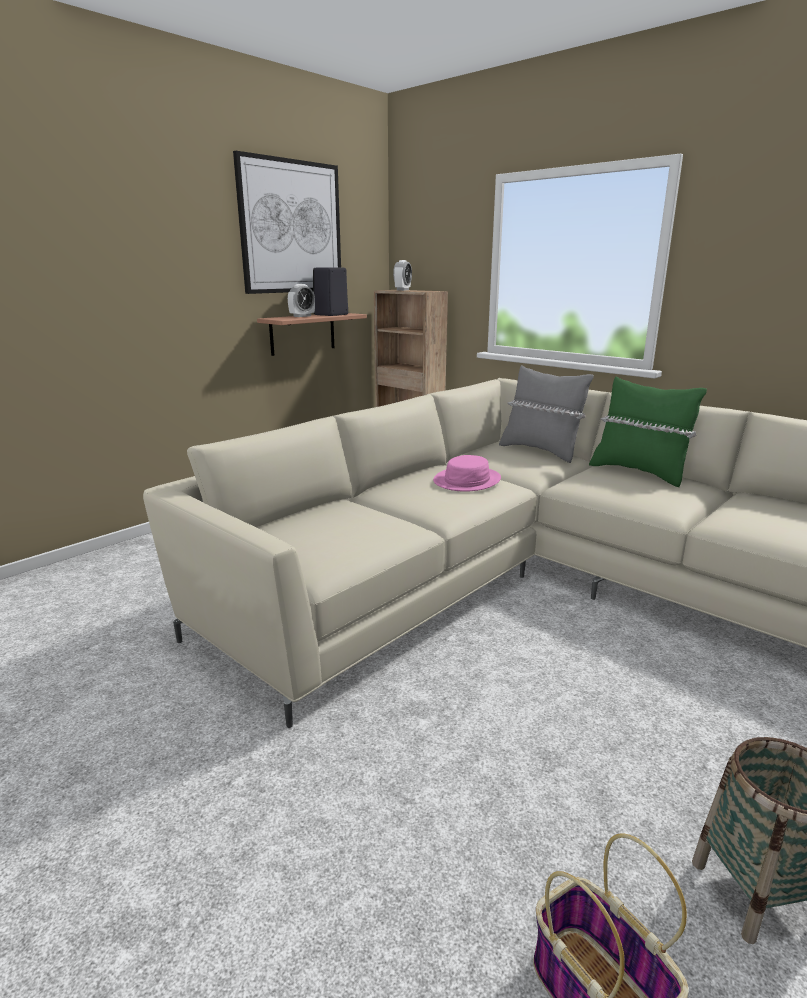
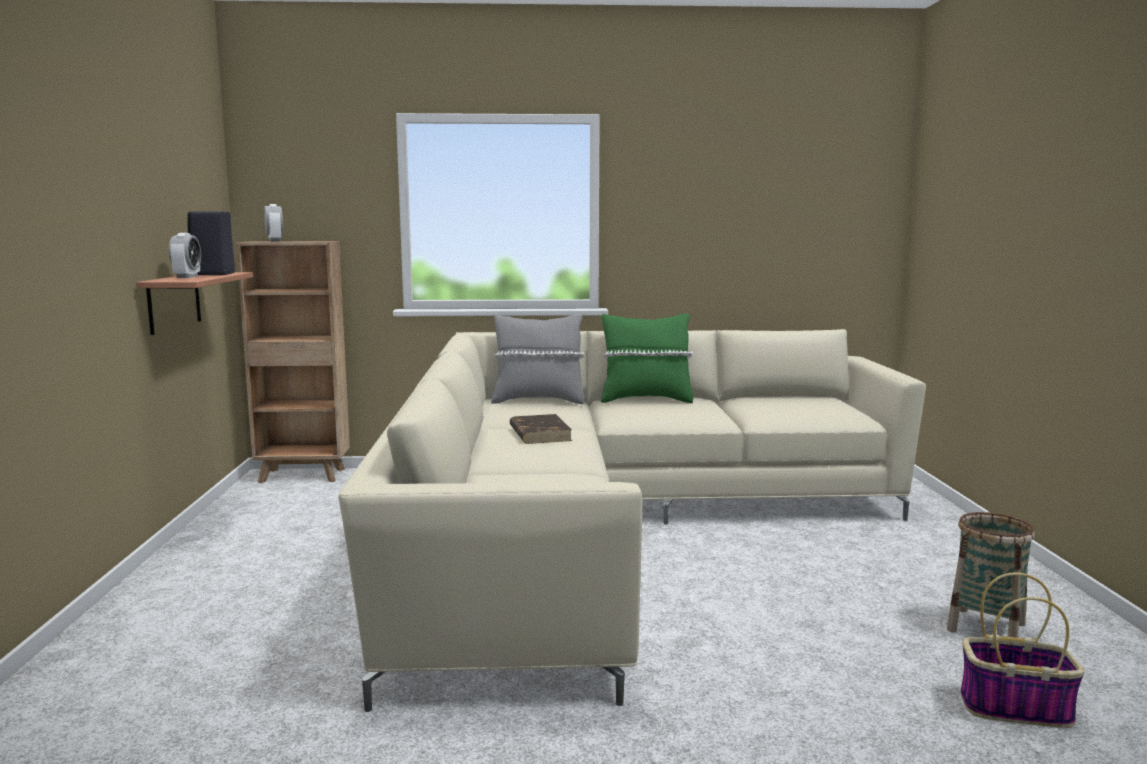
camera: 45 degrees left, 10 degrees down
(291, 227) = (157, 157): picture -> none
(467, 480) = (539, 433): pink hat -> brown book

